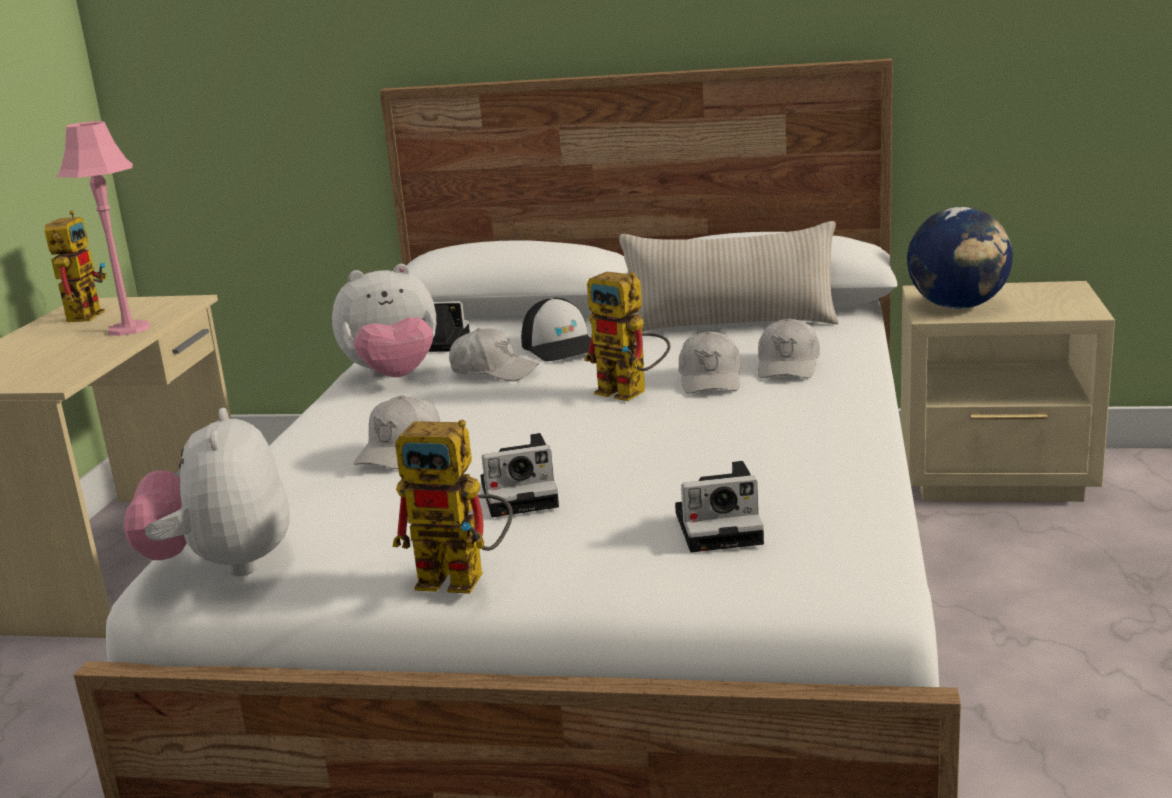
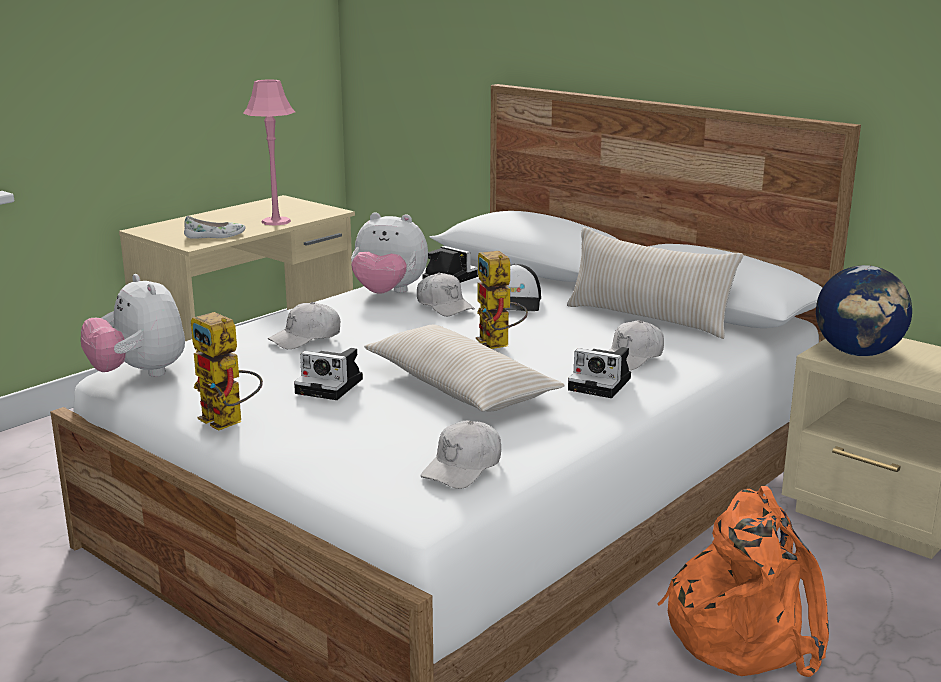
camera: 30 degrees right, 0 degrees up
(69, 365) = (215, 236): none -> white shoe
(85, 314) = (271, 206): toy robot -> none
(222, 565) = (139, 374): plush toy -> plush toy turned 60 degrees counterclockwise
(668, 449) = (459, 387): none -> beige pillow
(710, 379) = (564, 351): white cap -> white cap (463, 468)
(722, 527) = (399, 443): camera -> camera (602, 384)
(1031, 632) = (743, 632): none -> orange backpack

